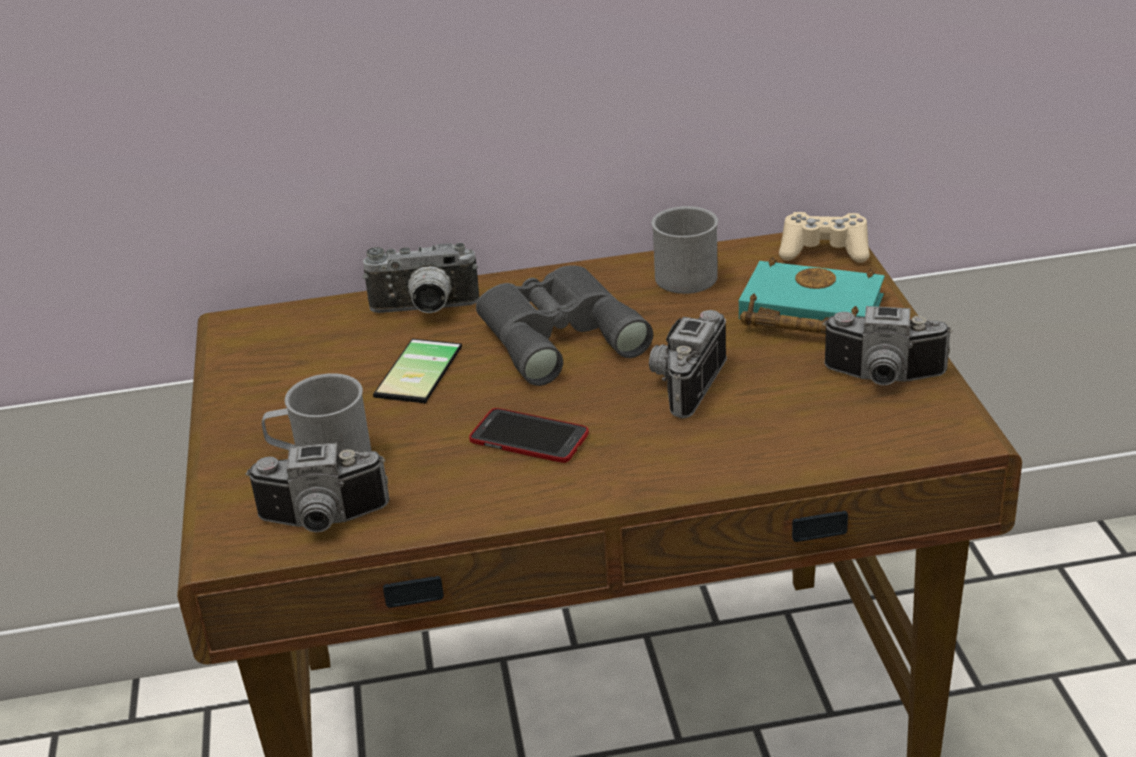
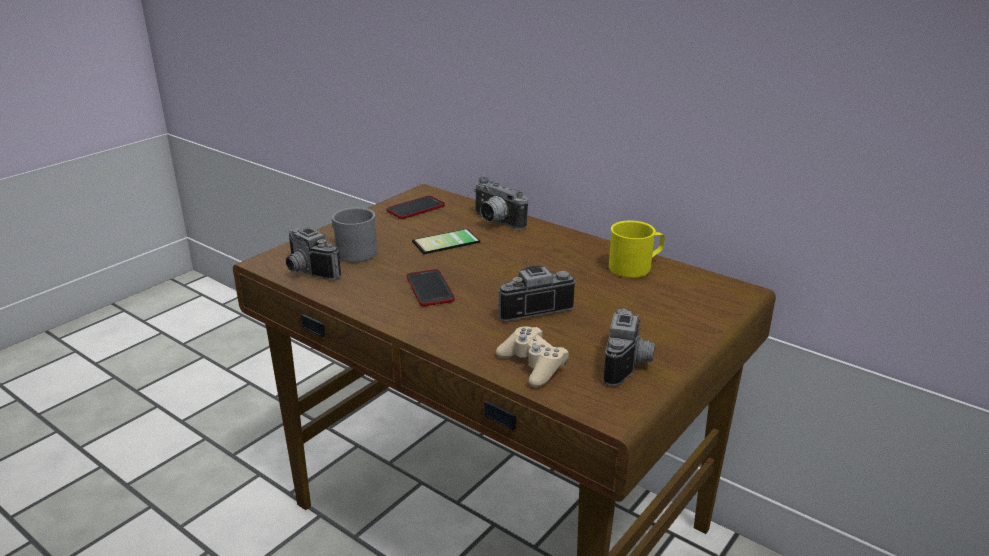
camera: 45 degrees right, 5 degrees down
(277, 352) = (416, 208): none -> phone
(557, 333) = (526, 258): grey binoculars -> none
(688, 273) = (636, 267): grey mug -> yellow mug
(806, 312) = (656, 314): turquoise book -> none
(824, 250) = (728, 294): beige game controller -> beige game controller (533, 365)
(883, 379) = (629, 364): camera -> camera turned 135 degrees counterclockwise

